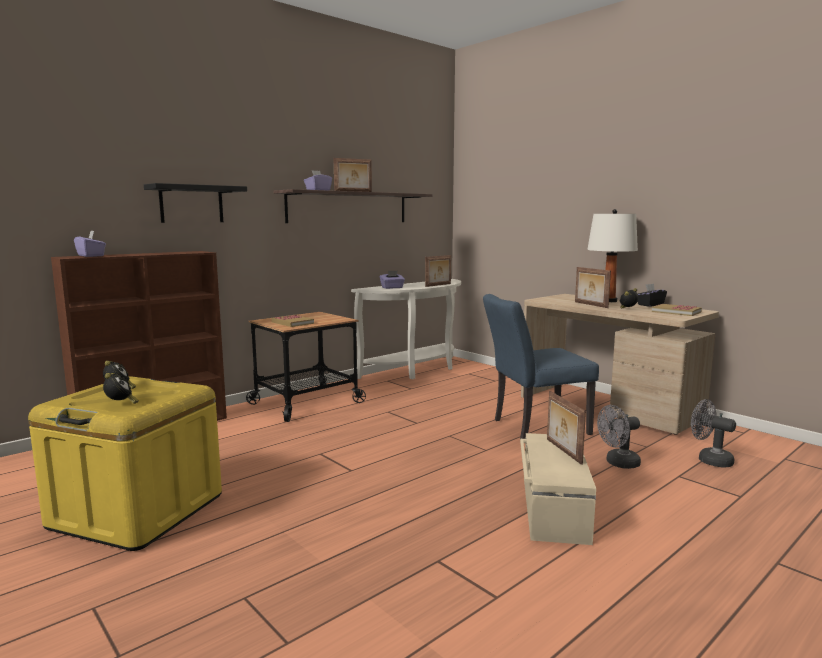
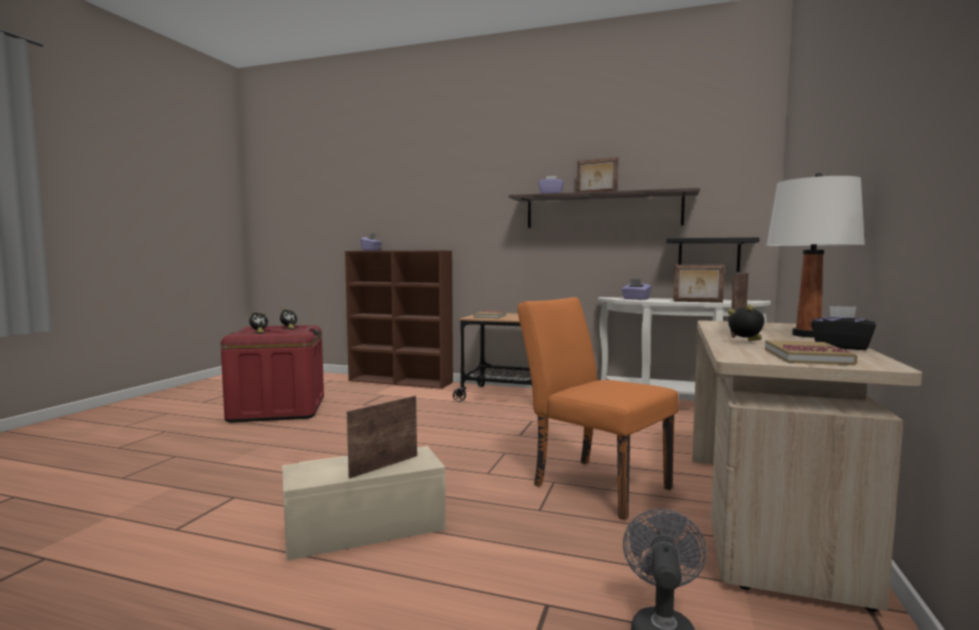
camera: 60 degrees right, 5 degrees down
(137, 511) = (278, 409): yellow storage box -> red storage box
(191, 204) = (447, 213): black shelf -> black shelf (709, 255)
(534, 427) = (593, 484): blue chair -> orange chair
(618, 463) = (539, 550): grey fan -> none

